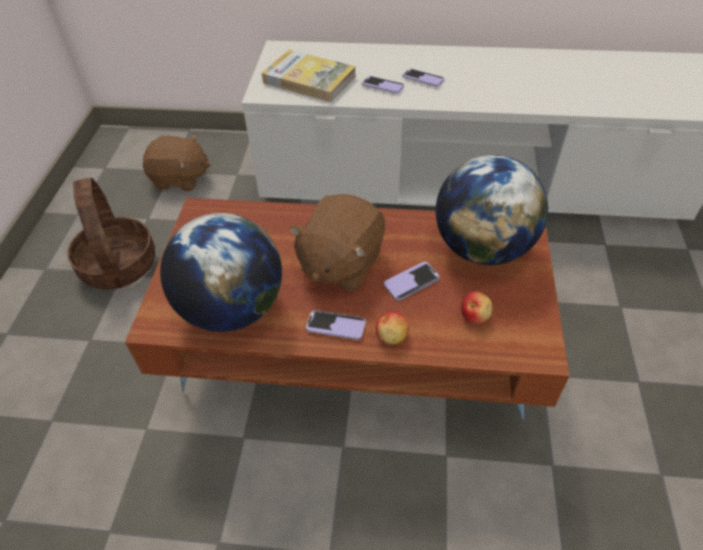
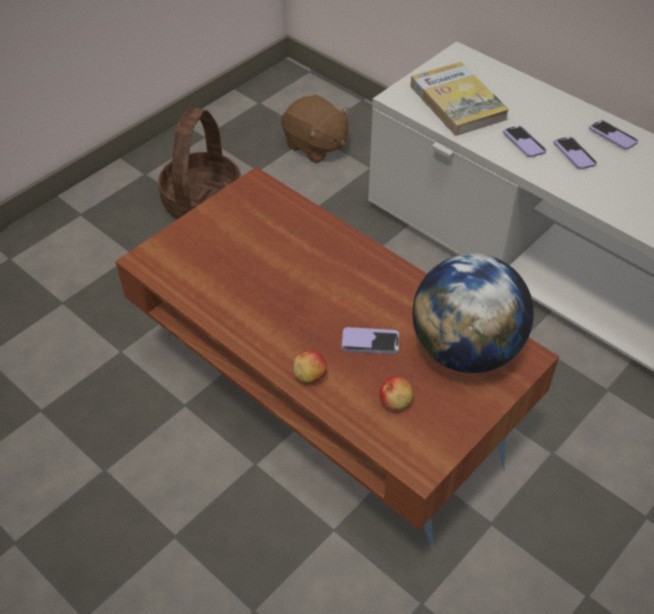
camera: 35 degrees right, 0 degrees up
(232, 309) = (209, 280): globe -> none
(336, 326) = (273, 340): phone -> phone (612, 136)
(340, 263) = (327, 291): brown plush toy -> none

